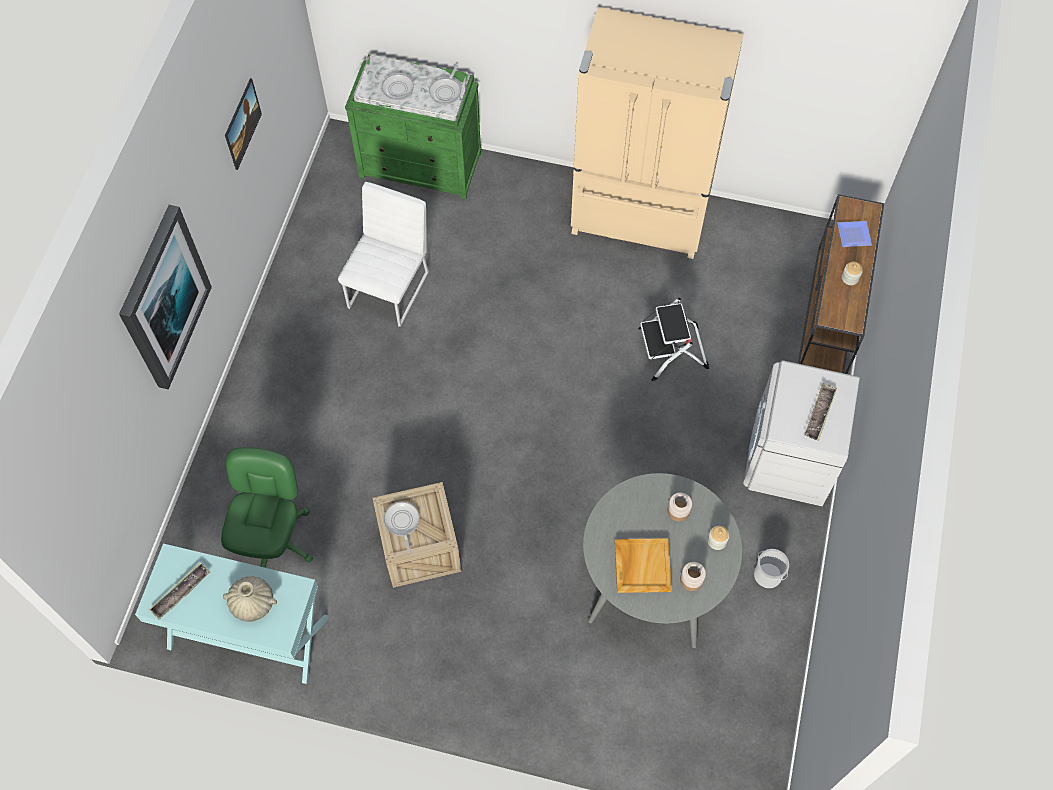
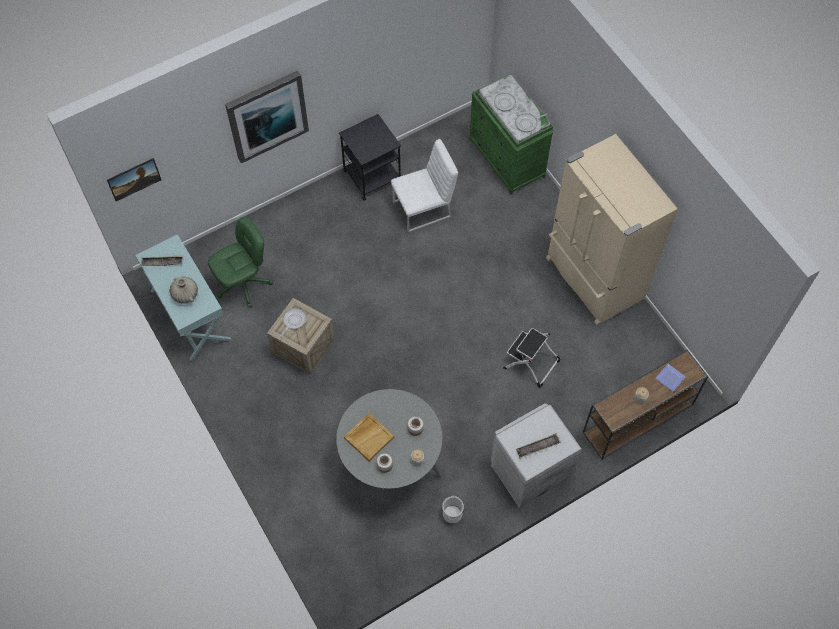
camera: 45 degrees right, 0 degrees up
(245, 132) = (391, 65): picture -> picture (136, 184)
(294, 299) = (372, 176): none -> black cart

